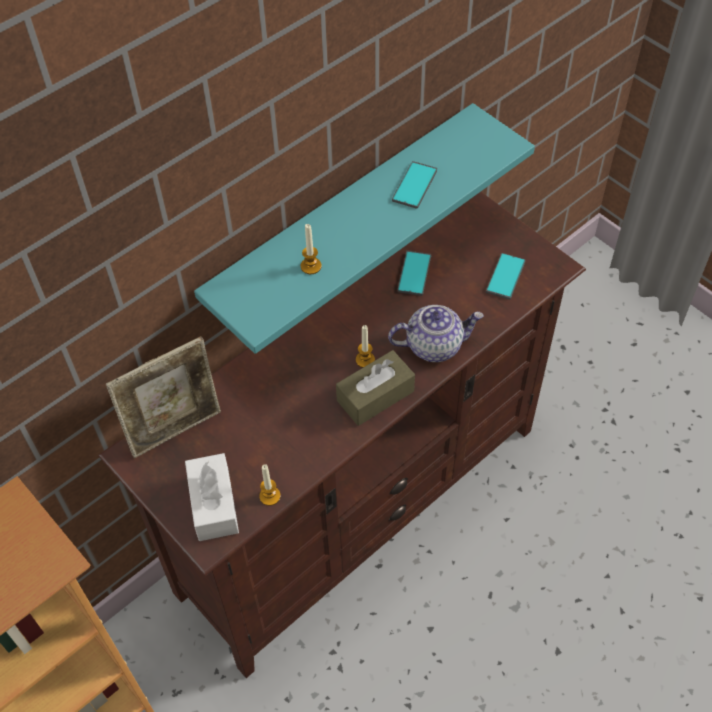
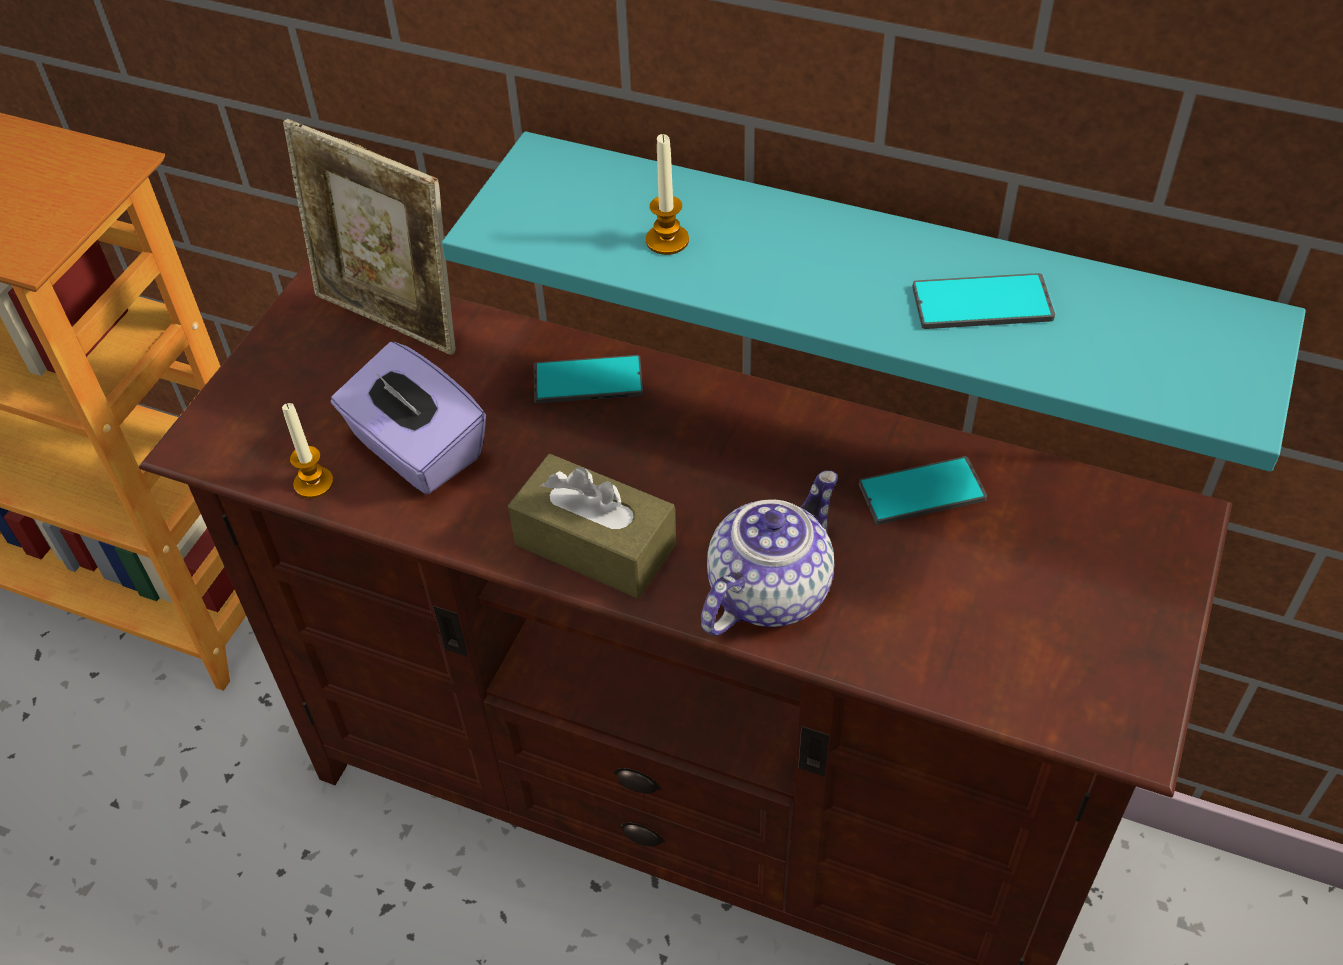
camera: 65 degrees right, 5 degrees down
(213, 504) = (270, 420): white tissue box -> none
(275, 446) = (416, 450): none -> purple tissue box
(365, 360) = (668, 498): candle -> none
(434, 345) = (768, 589): teapot -> teapot turned 105 degrees counterclockwise
(505, 276) = (1027, 645): phone -> phone (588, 381)

